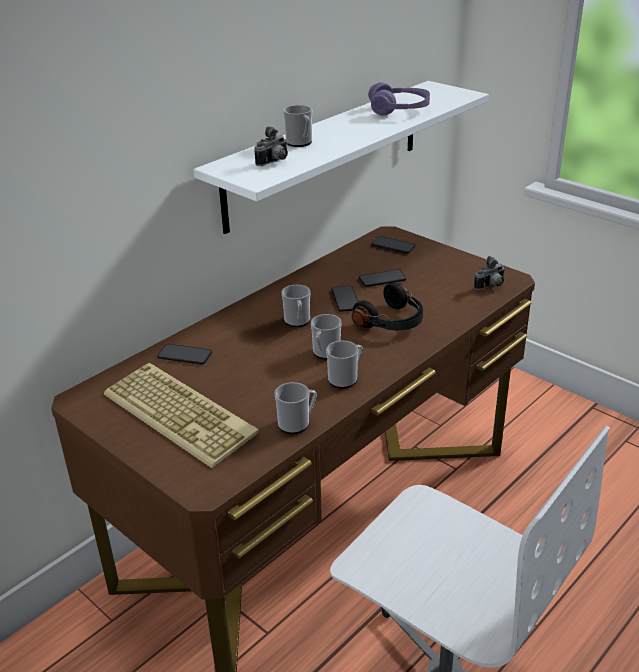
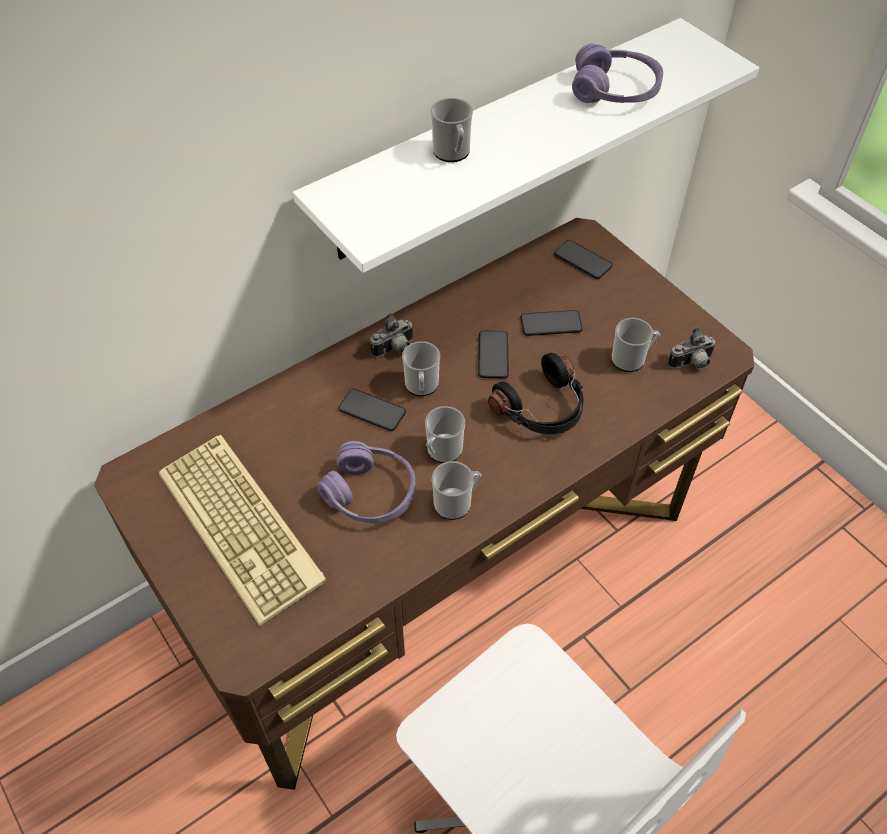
camera: 10 degrees right, 20 degrees up
(185, 355) = (268, 423): phone -> phone (372, 411)
(274, 162) = (405, 195): camera -> camera (395, 349)
(277, 382) = (370, 493): none -> purple headphones
(297, 423) = (378, 570): mug -> mug (631, 359)

